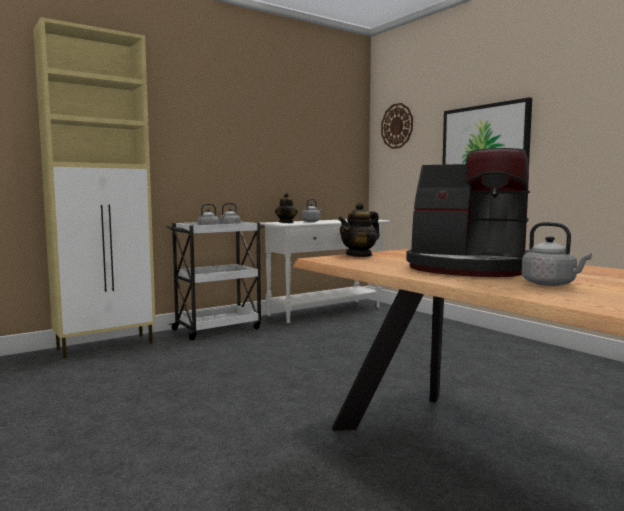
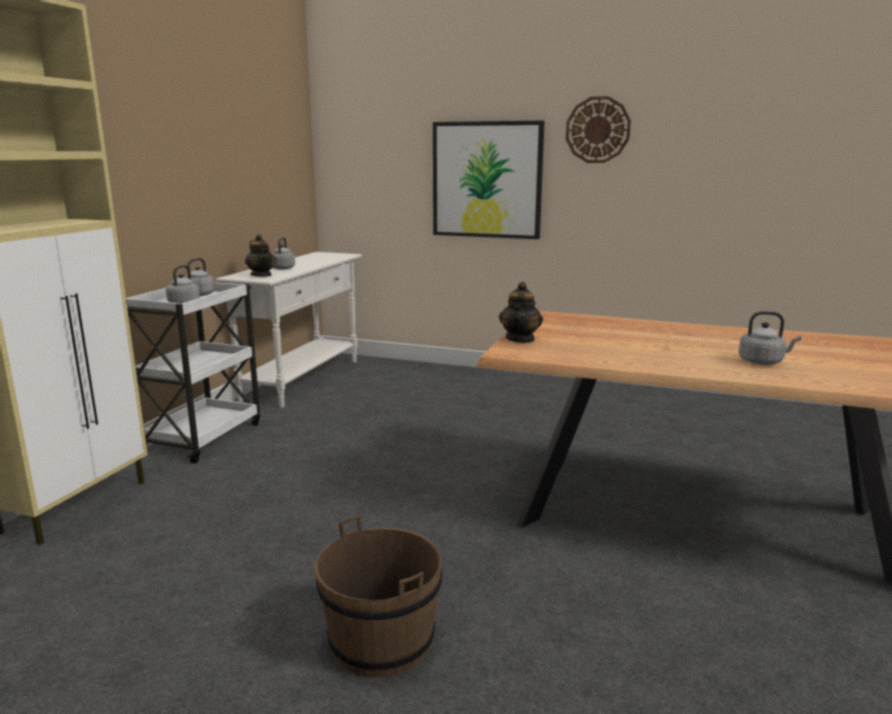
camera: 35 degrees left, 10 degrees up
(123, 461) = (381, 641): none -> brown bucket
(397, 126) = (359, 132): wall clock -> wall clock (597, 130)
(468, 268) = (659, 347): coffee machine -> none

